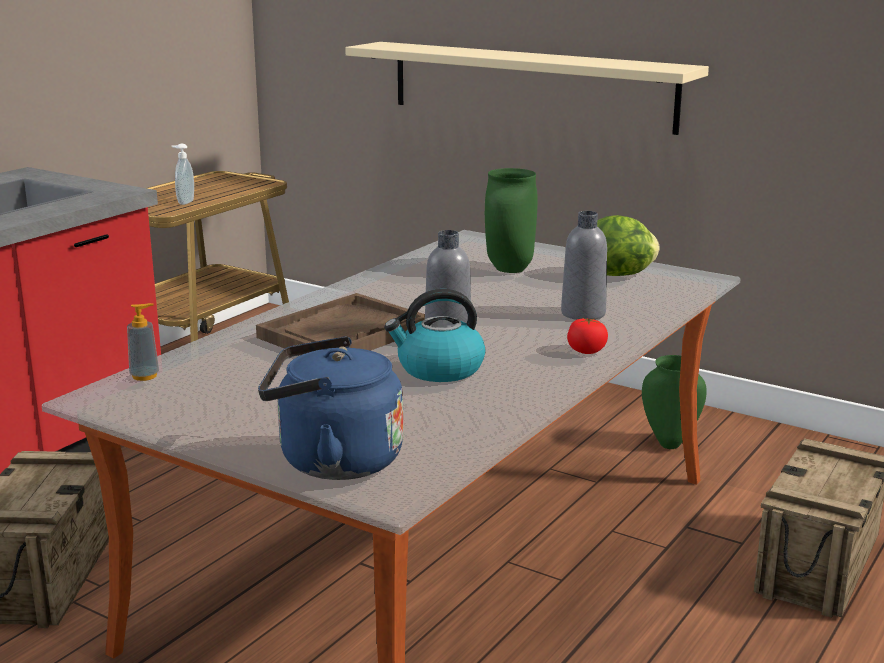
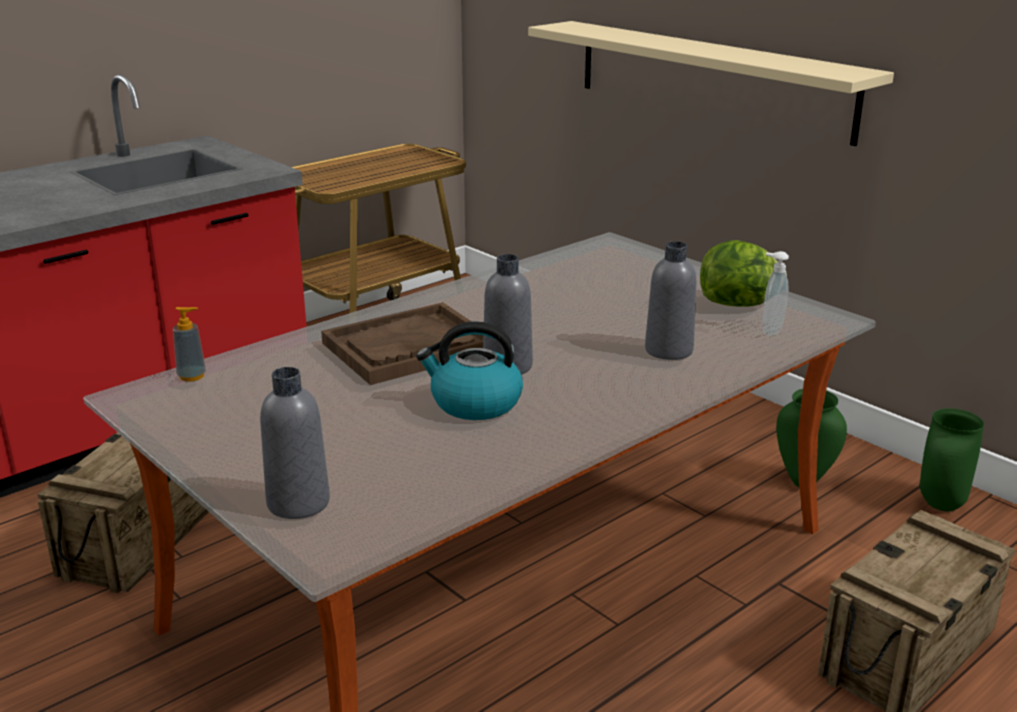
camera: 15 degrees right, 5 degrees up
(184, 202) = (355, 178): soap dispenser -> soap dispenser (770, 330)
(332, 461) = (298, 503): blue kettle -> grey bottle
(508, 269) = (624, 286): green vase -> green vase (939, 504)
(586, 351) = (642, 399): tomato -> none

